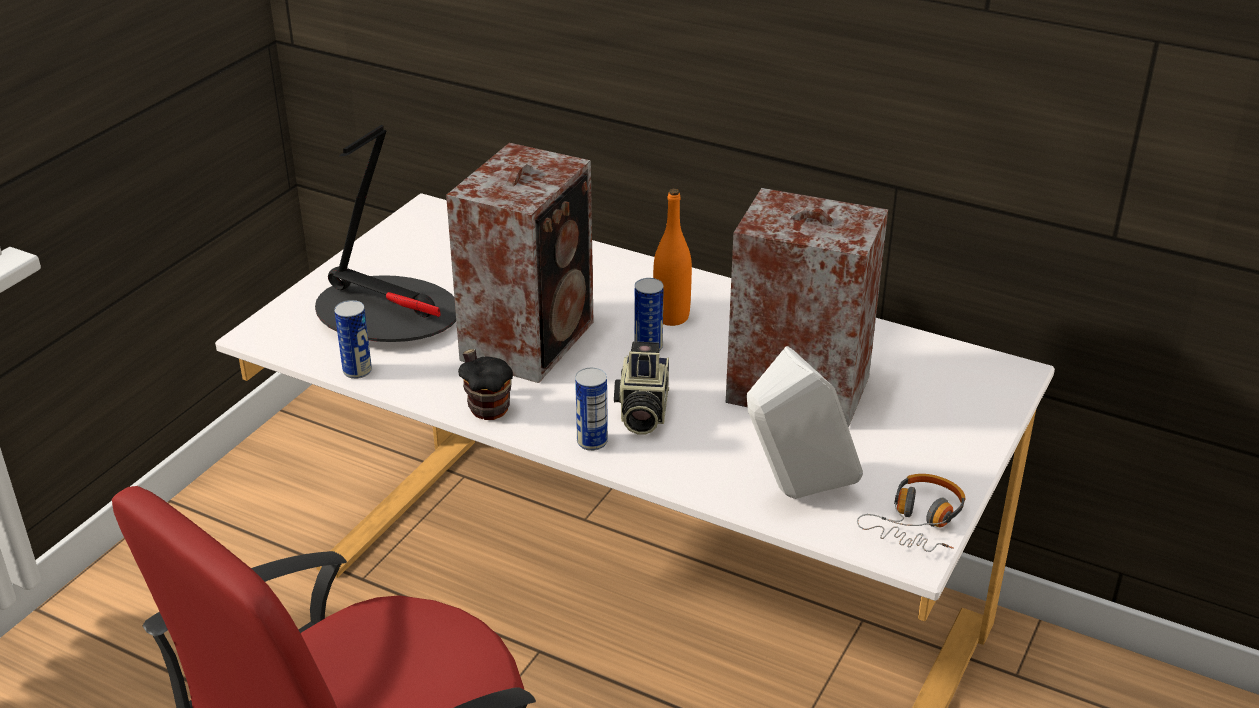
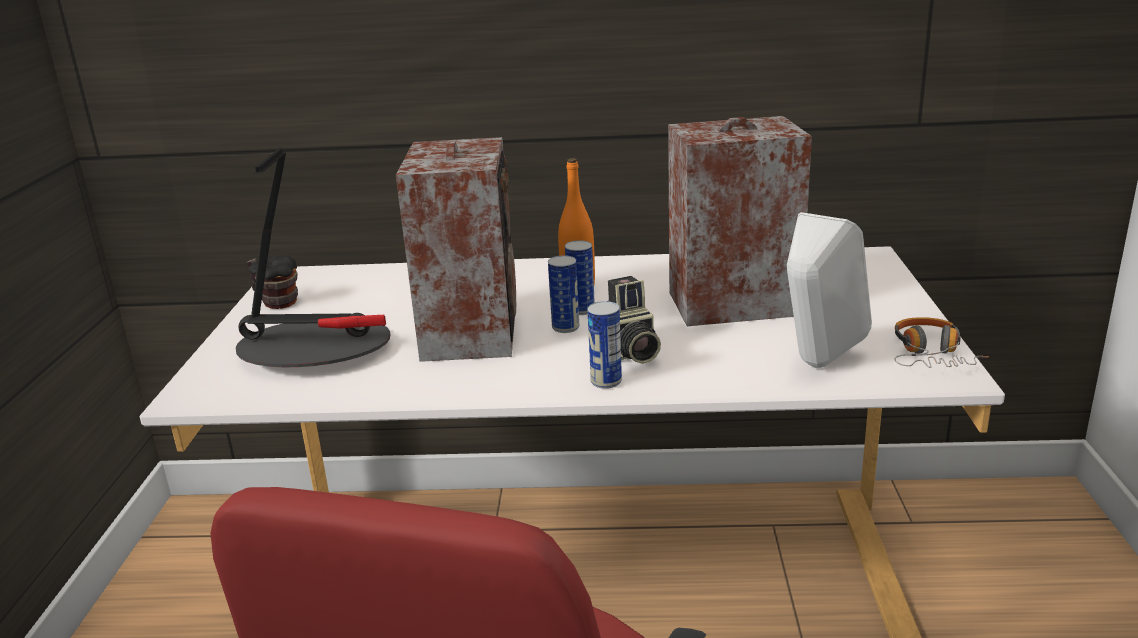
camera: 25 degrees left, 10 degrees down
(357, 371) = (322, 395): can -> can (565, 327)
(486, 405) = (479, 384): mug -> mug (276, 302)

